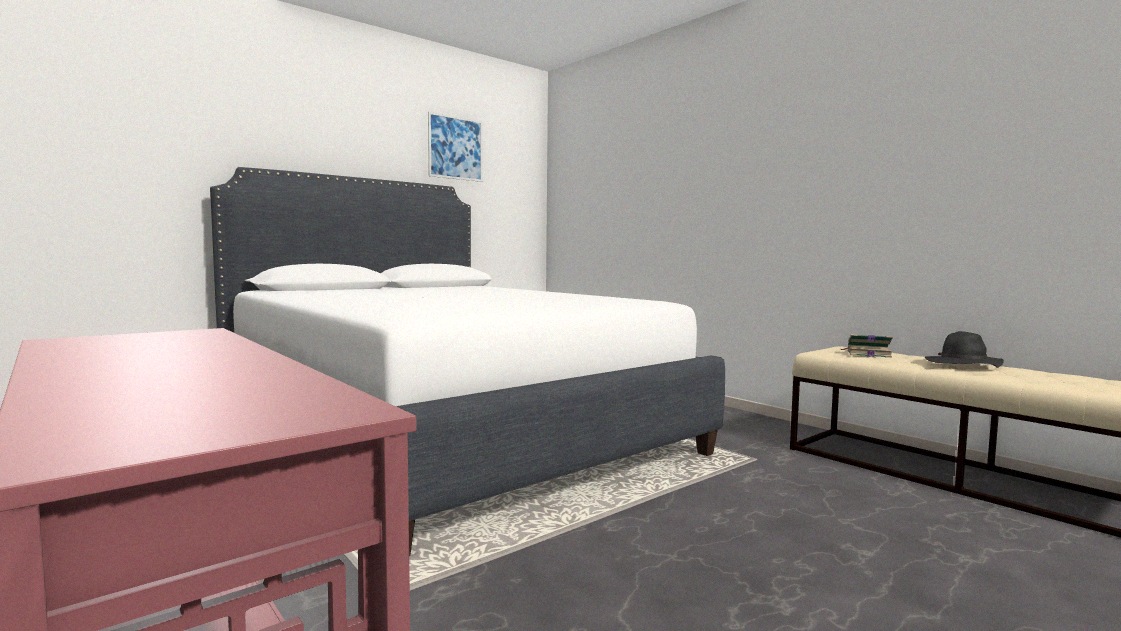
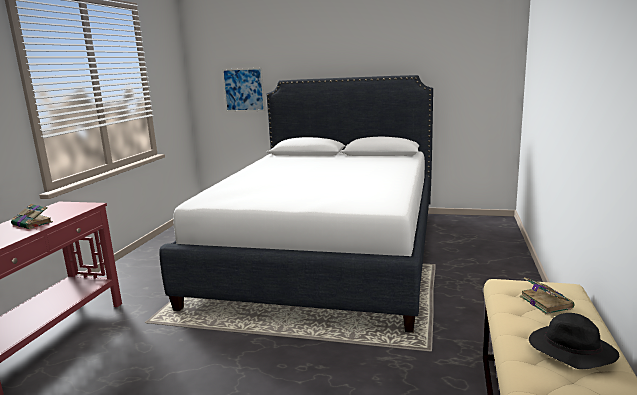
camera: 55 degrees right, 10 degrees up
(183, 358) = (33, 224): none -> book
(455, 148) = (428, 42): picture -> picture (243, 90)

